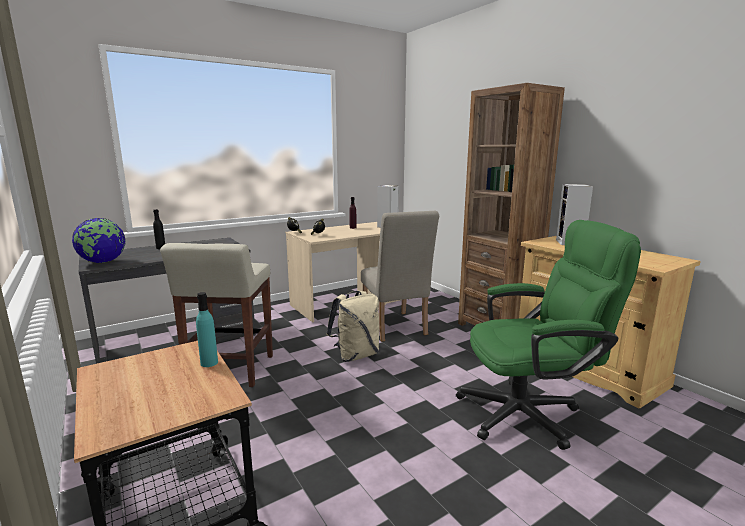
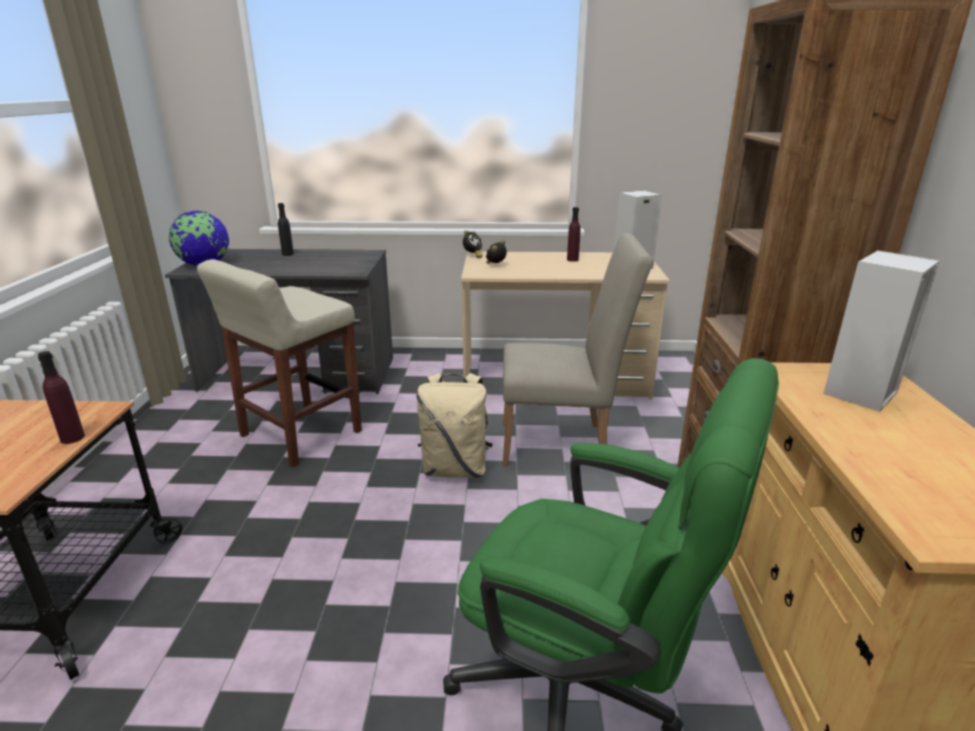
camera: 35 degrees right, 10 degrees up
(209, 363) = (72, 438): turquoise bottle -> purple bottle
(395, 328) = (563, 444): beige chair -> beige chair turned 105 degrees counterclockwise

